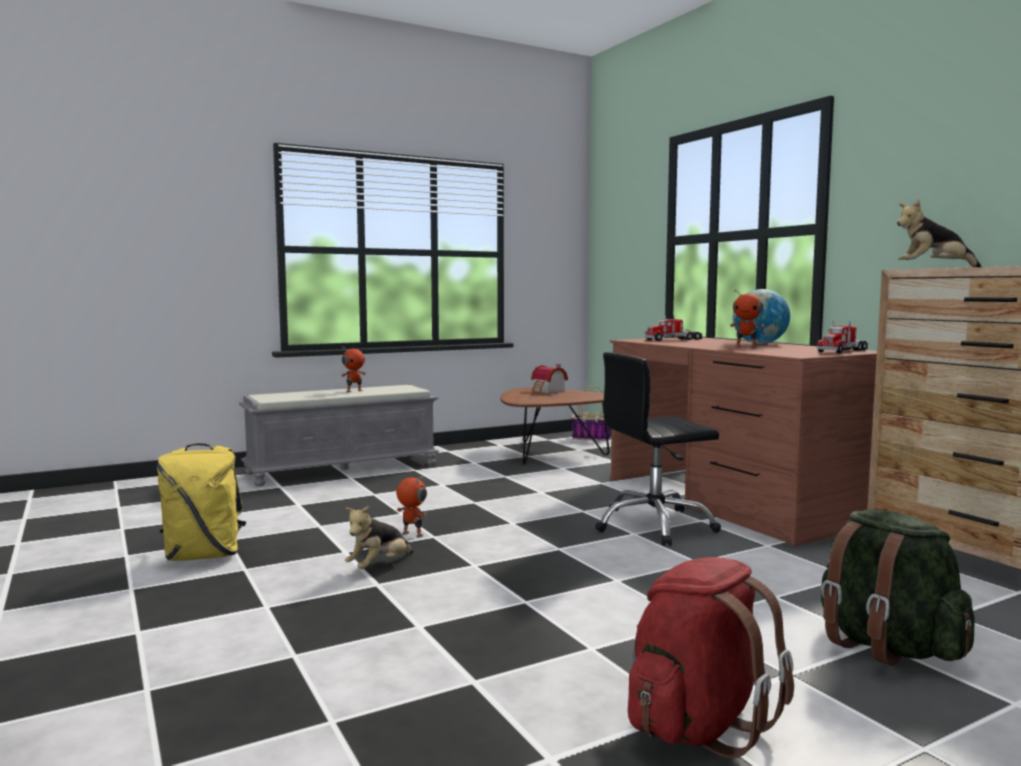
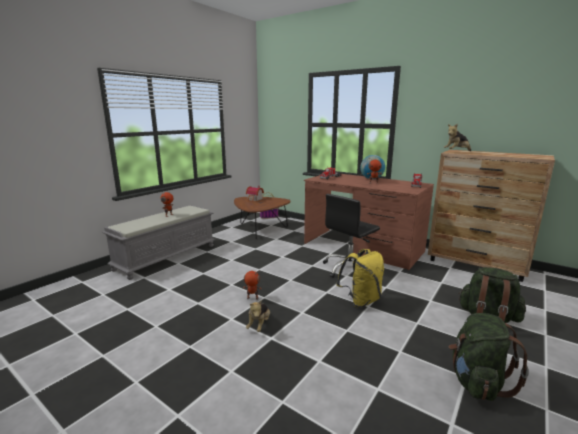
camera: 25 degrees left, 10 degrees up
(204, 556) = (154, 342): yellow backpack -> yellow backpack (361, 300)
(698, 724) = (477, 382): red backpack -> green backpack

